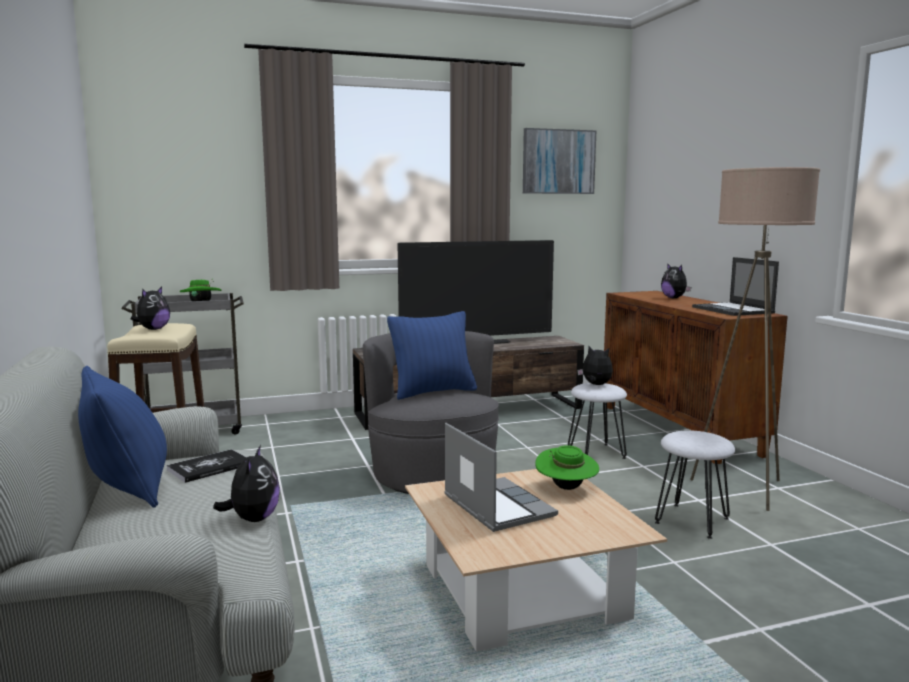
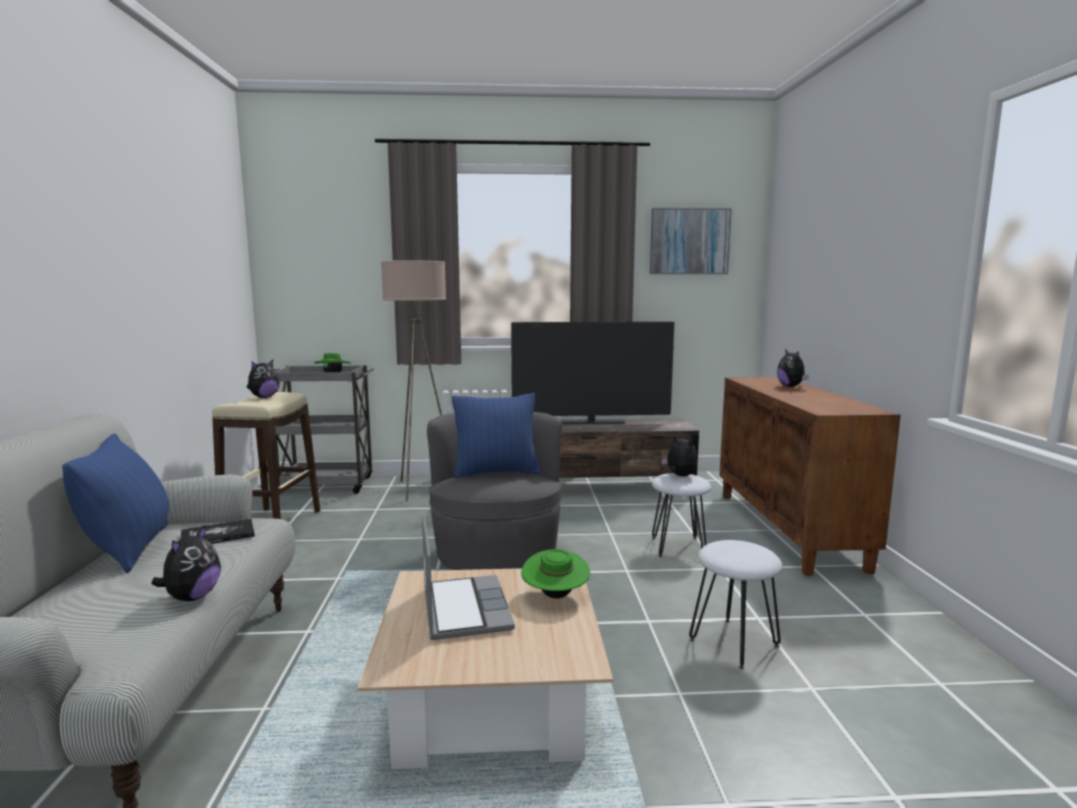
camera: 15 degrees right, 0 degrees up
(733, 310) = (841, 404): laptop -> none
(744, 489) = (821, 611): beige floor lamp -> beige floor lamp (422, 489)

